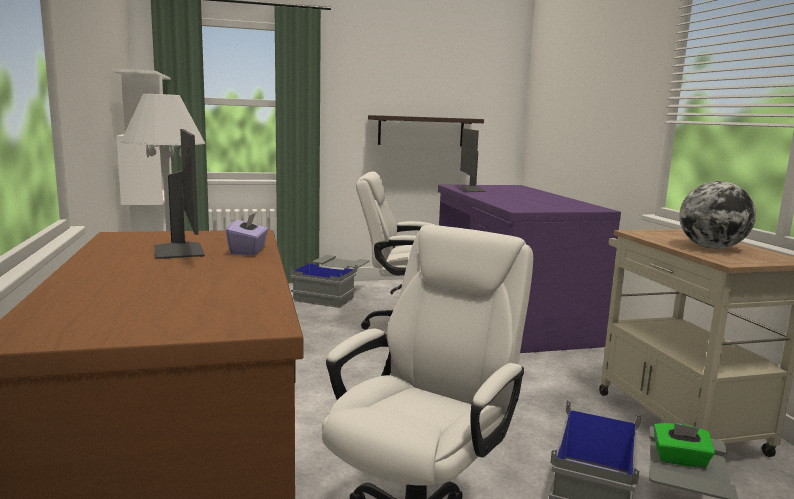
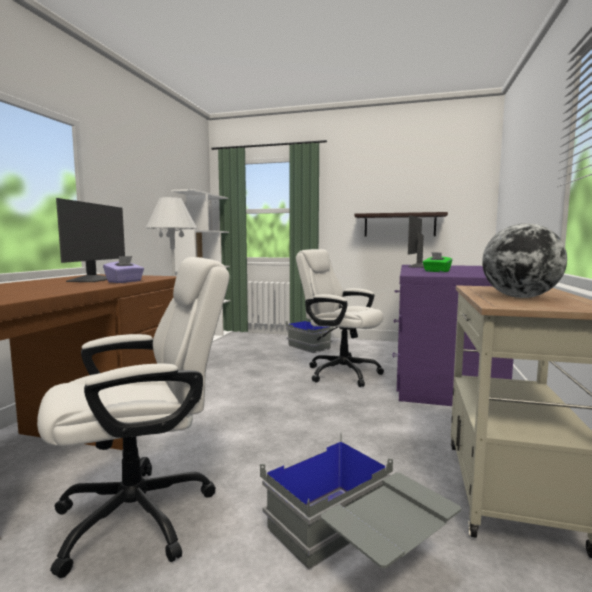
camera: 30 degrees right, 5 degrees down
(680, 459) = (388, 510): green tissue box -> green tissue box (436, 271)

